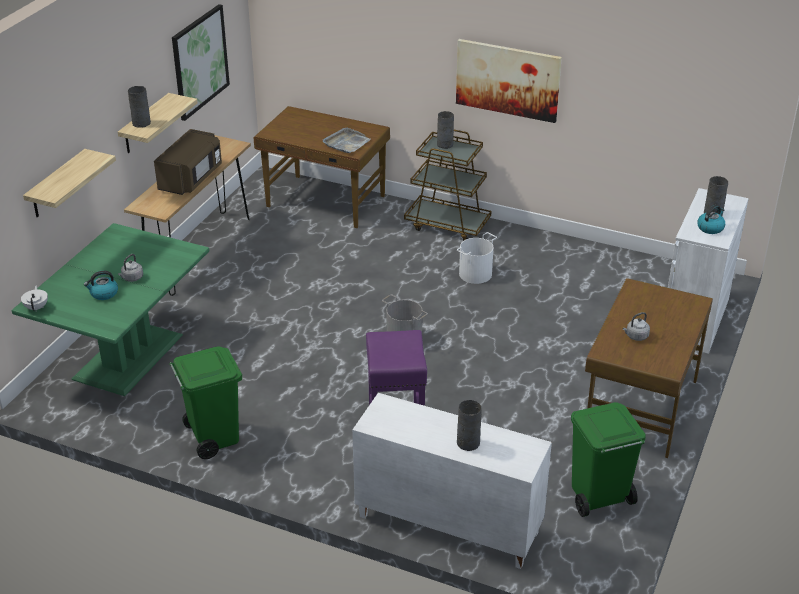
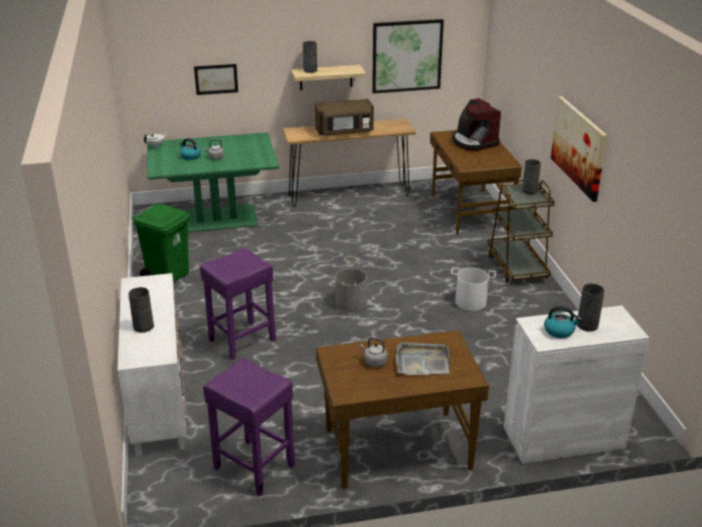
camera: 55 degrees right, 5 degrees down
(57, 185) = (216, 79): shelf -> picture
(310, 126) = (474, 142): none -> coffee machine
(346, 143) = (473, 160): grey tray -> grey tray (422, 361)
(598, 498) = (253, 466): green trash can -> purple stool

